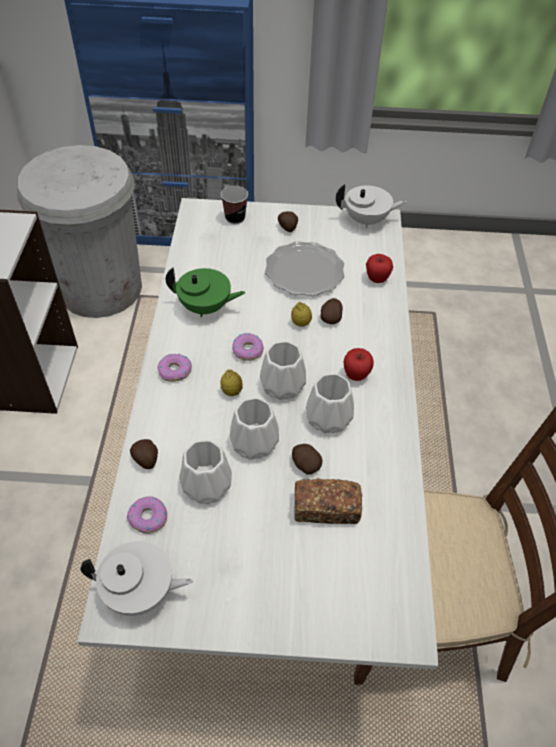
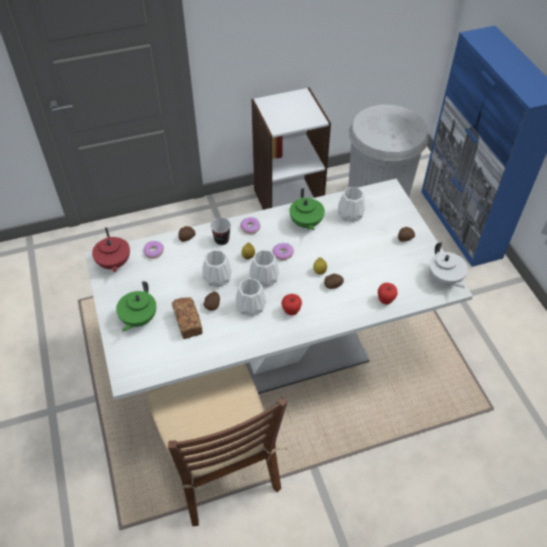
camera: 70 degrees right, 0 degrees up
(140, 592) = (114, 263): white teapot -> red teapot
(207, 486) = (181, 268): white vase -> white vase (350, 215)
(235, 218) = (394, 210): cup -> cup (222, 240)
(289, 581) = (138, 319): none -> green teapot
(304, 271) = (367, 259): plate -> none

